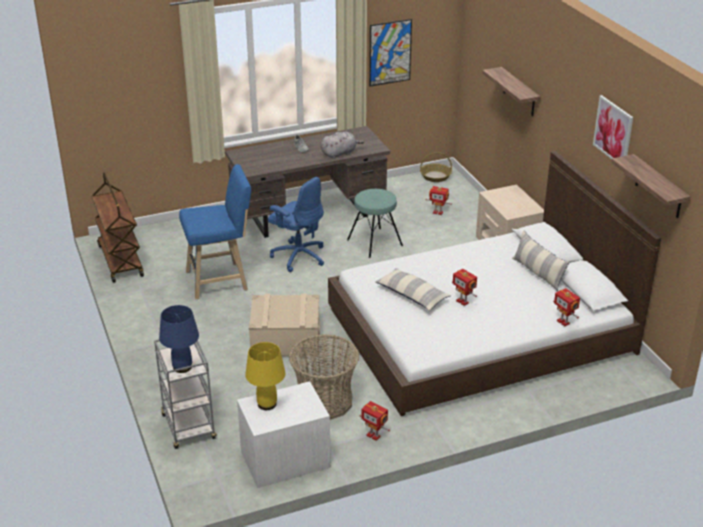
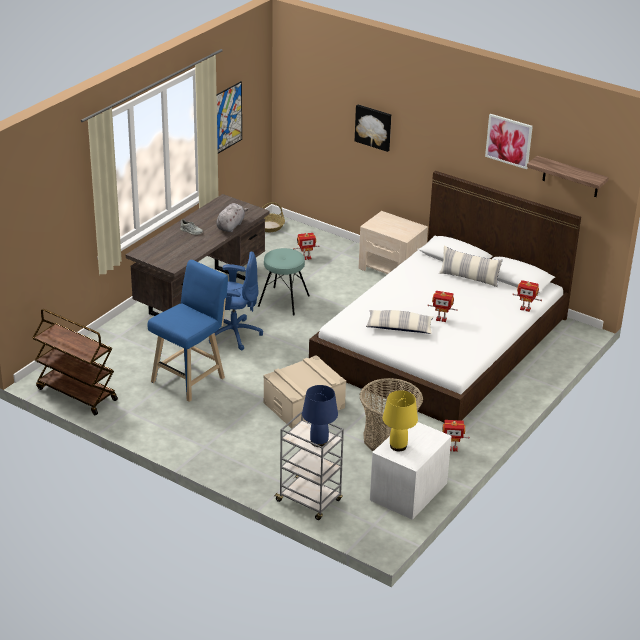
camera: 35 degrees left, 0 degrees up
(519, 92) = (373, 127): shelf -> picture

